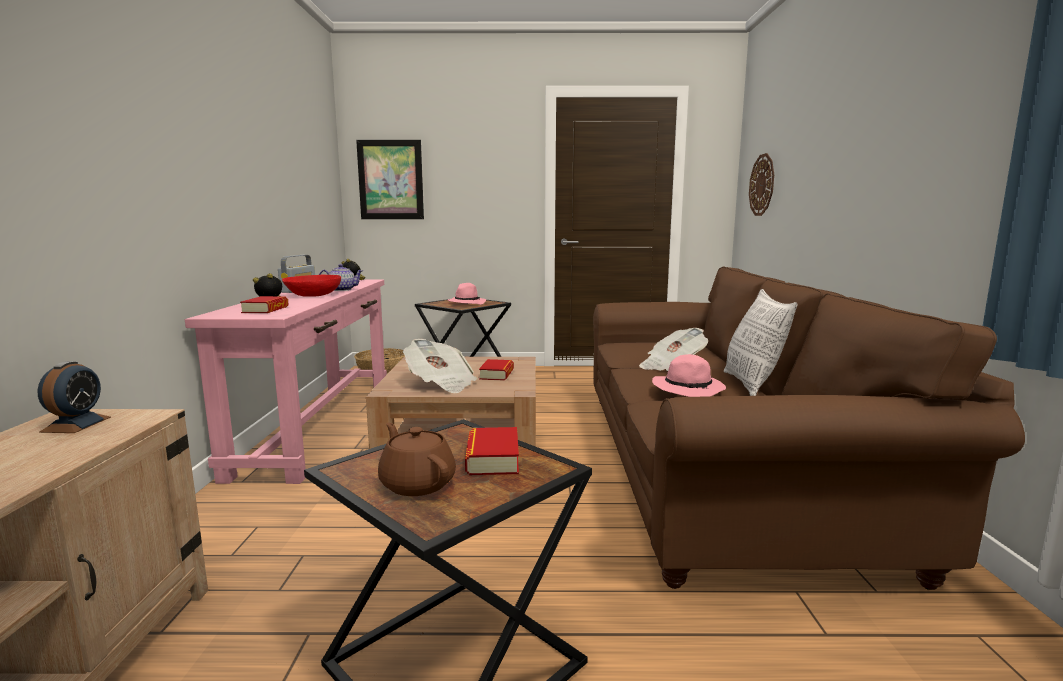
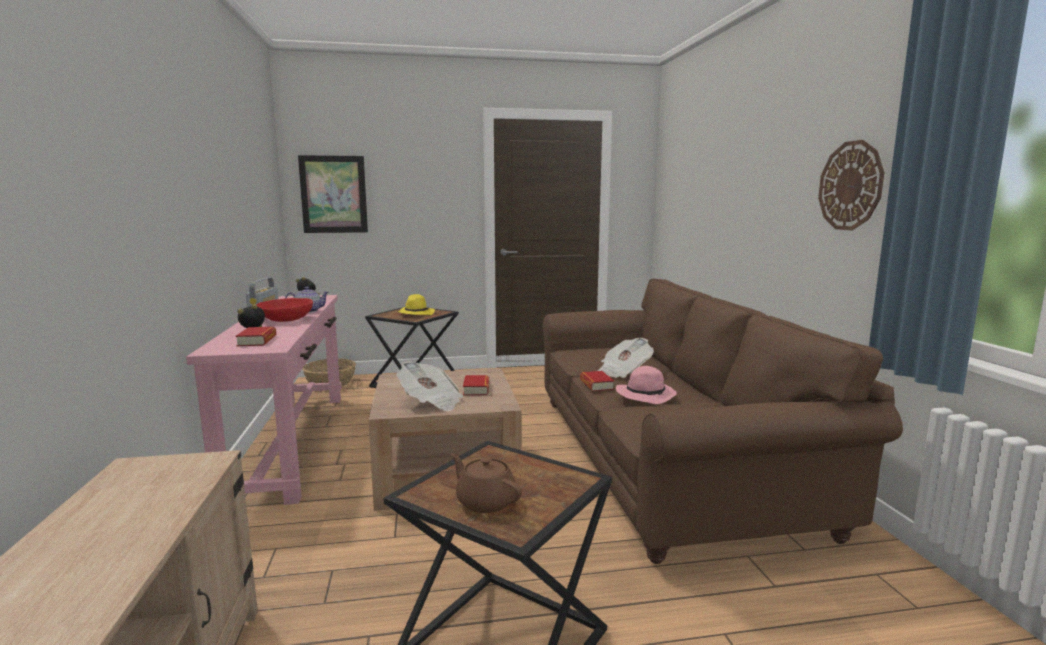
camera: 10 degrees left, 0 degrees up
(76, 424) = (151, 473): alarm clock -> none
(466, 303) = (416, 313): pink hat -> yellow hat
(492, 458) = (532, 475): book -> book (596, 385)
(752, 385) = (693, 387): pillow -> none
(762, 185) = (680, 203): wall clock -> wall clock (850, 186)

